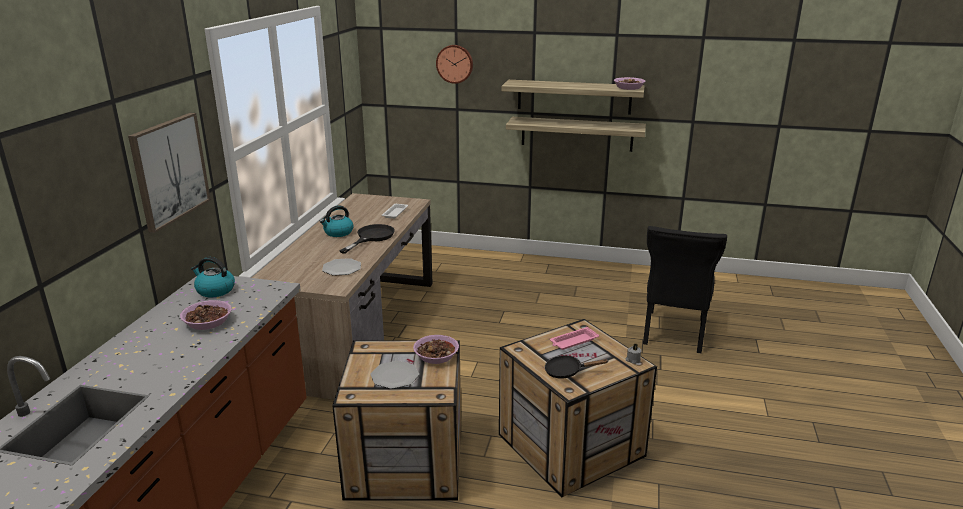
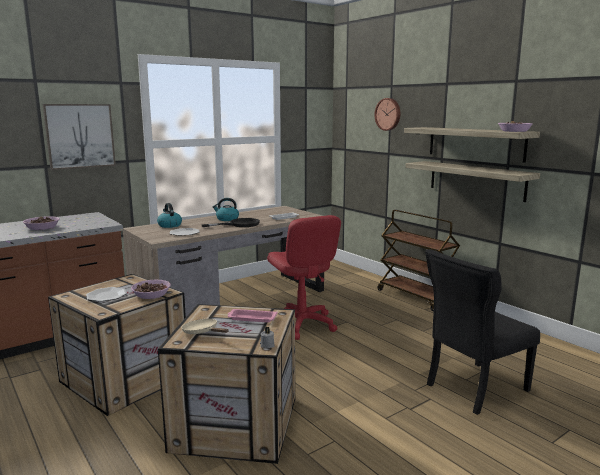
camera: 40 degrees right, 10 degrees down
(215, 290) = (81, 218): kettle -> kettle (169, 225)
(470, 329) = (301, 324): none -> red office chair
(520, 262) = (416, 297): none -> brown cart
(567, 372) = (202, 332): black frying pan -> beige frying pan

